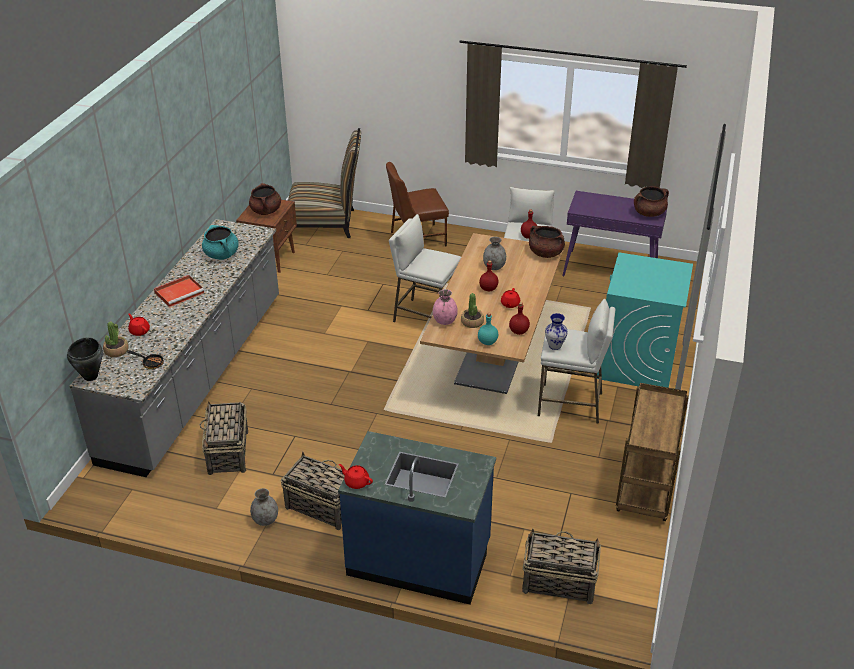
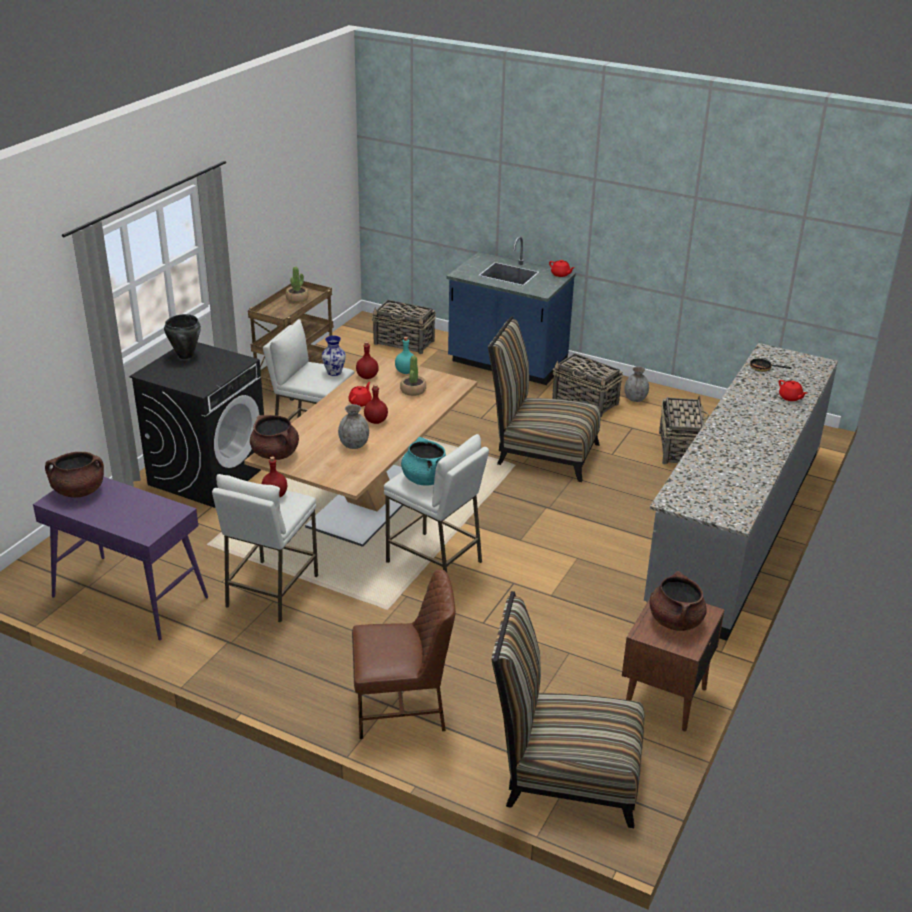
camera: 170 degrees left, 5 degrees down
(91, 376) = (819, 364): black cooking pot -> black cooking pot (185, 356)
(116, 351) = (806, 382): potted plant -> potted plant (297, 298)
(180, 292) = (760, 432): red tray -> none
(222, 255) = (721, 473): turquoise cooking pot -> turquoise cooking pot (425, 479)
(361, 427) = (541, 452): none -> chair
(445, 321) = (443, 395): pink vase -> none
(637, 363) = (208, 474): turquoise washing machine -> black washing machine

